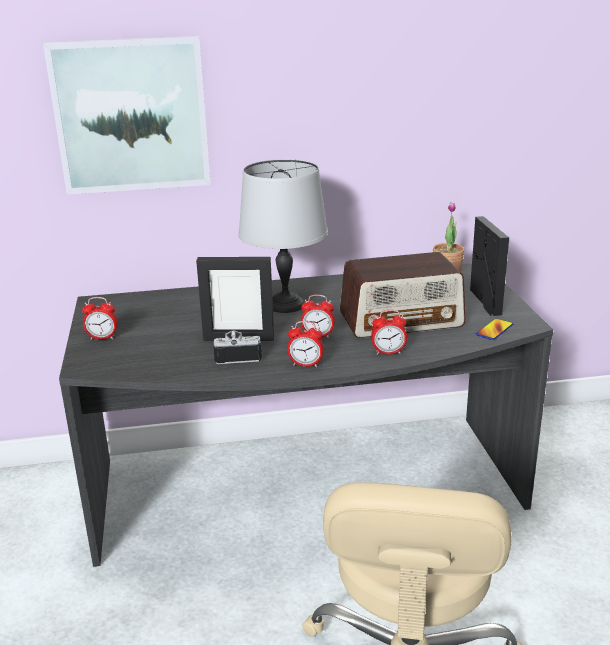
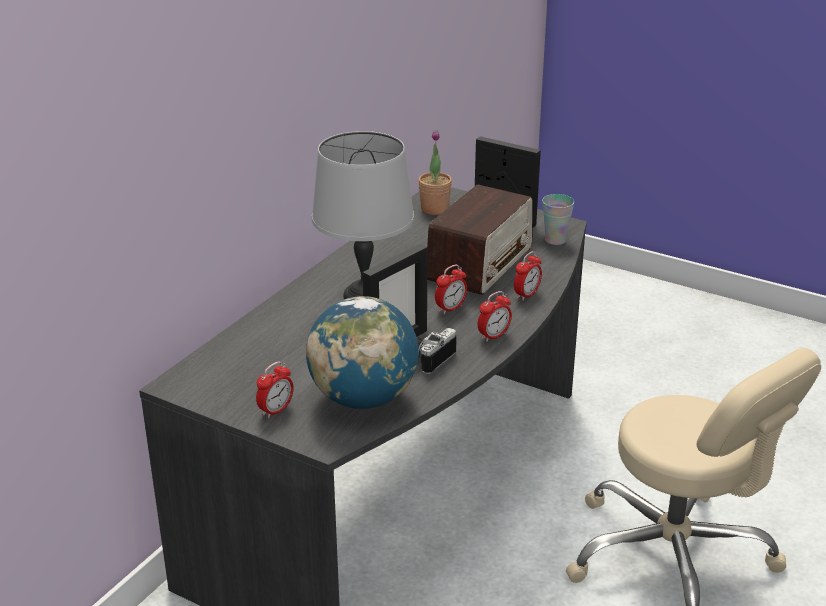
camera: 50 degrees left, 5 degrees up
(131, 115) = (171, 135): picture -> none
(153, 356) = (363, 398): none -> globe
(494, 330) = (555, 240): phone -> cup

